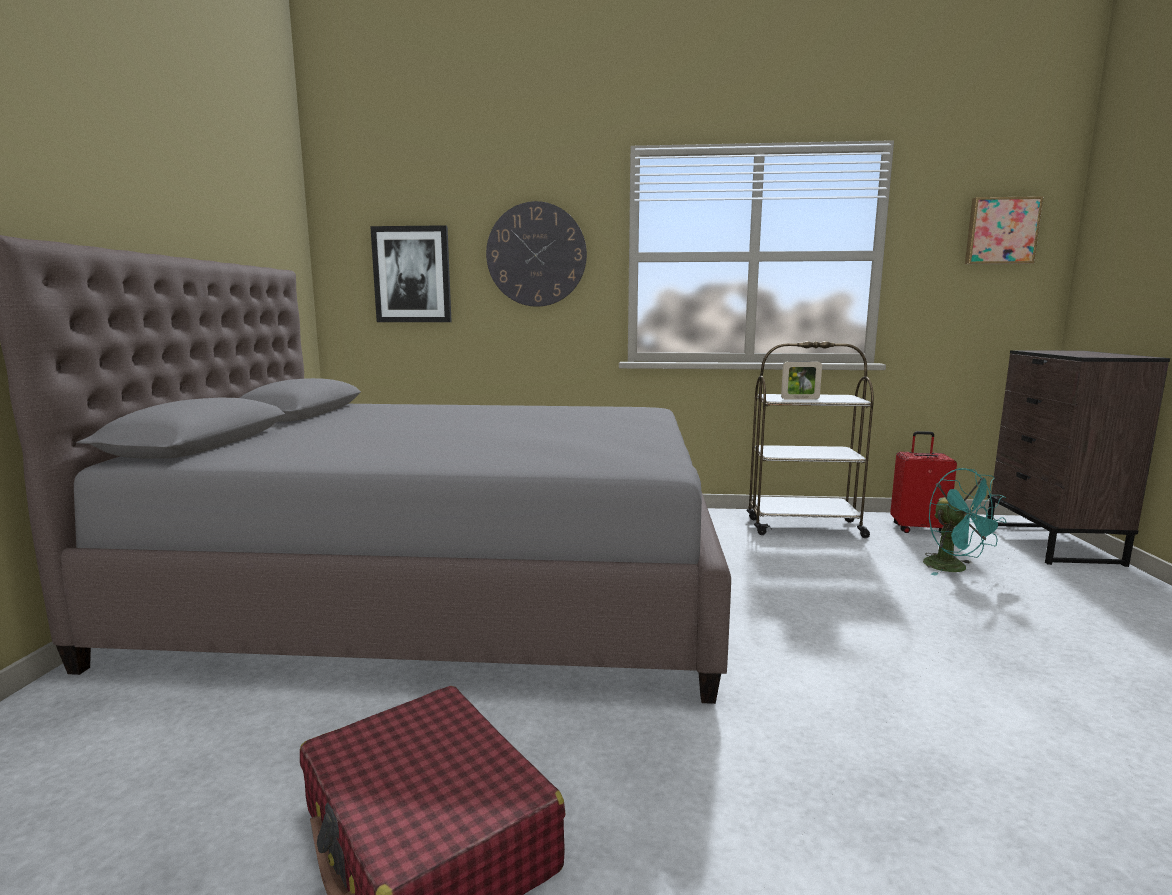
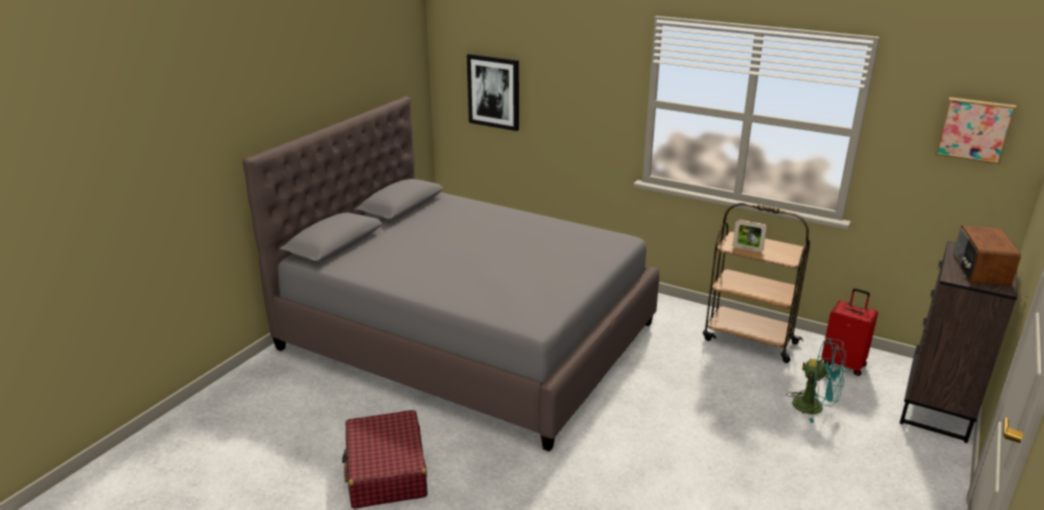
camera: 25 degrees right, 15 degrees up
(536, 255) = (580, 90): wall clock -> none
(803, 528) = (748, 341): white cart -> brown cart
(954, 569) = (815, 407): turquoise fan -> turquoise fan turned 60 degrees counterclockwise
(1089, 354) = (979, 270): none -> radio

